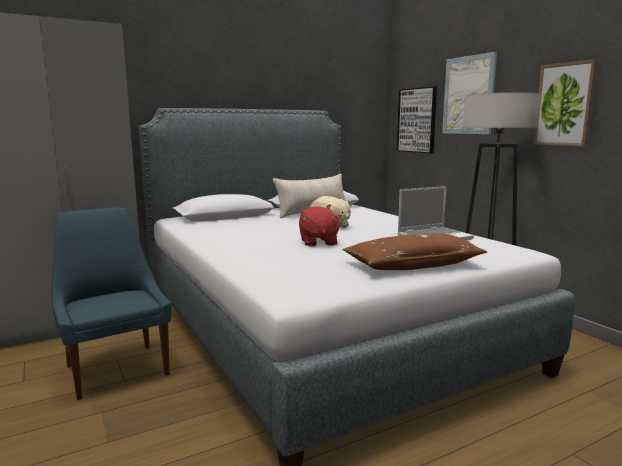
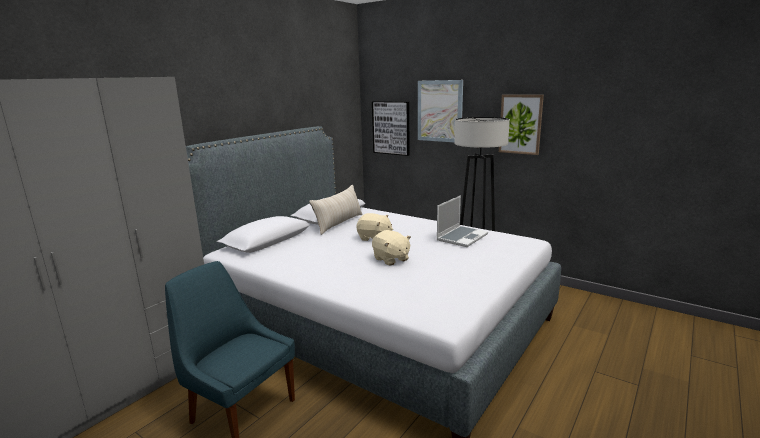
camera: 25 degrees left, 5 degrees up
(318, 242) = (391, 259): red plush toy -> beige plush toy
(413, 265) = (483, 270): brown pillow -> none

